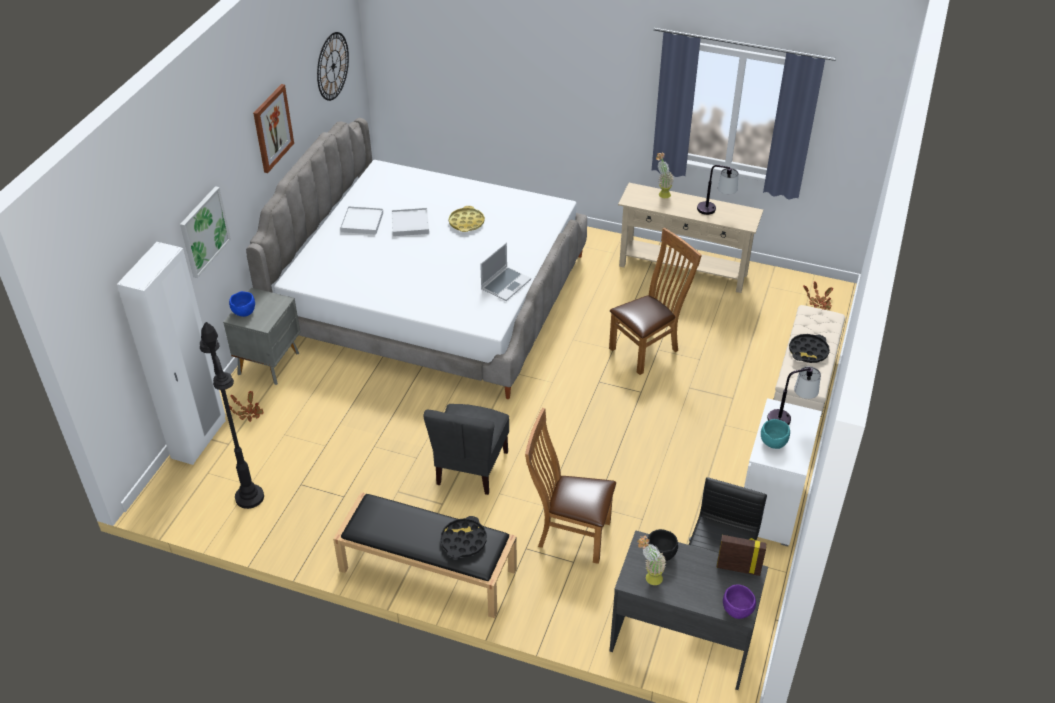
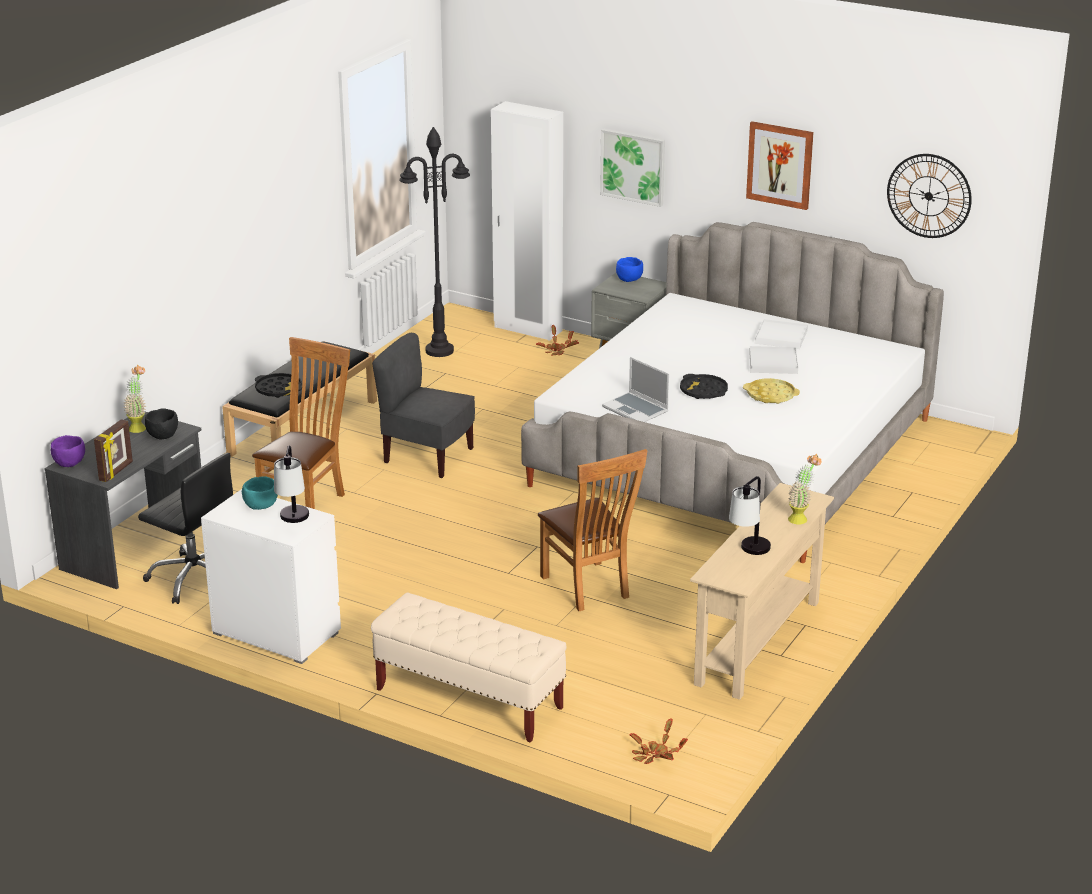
camera: 100 degrees right, 15 degrees down
(808, 351) = (460, 624): black tray -> black tray (703, 391)

